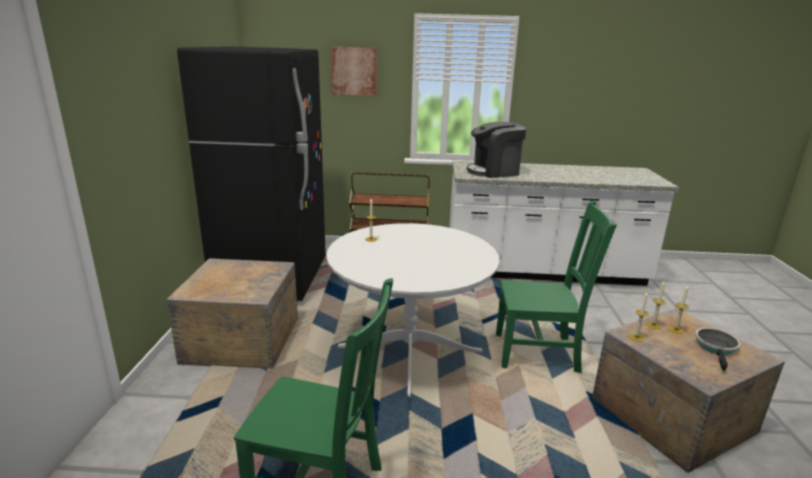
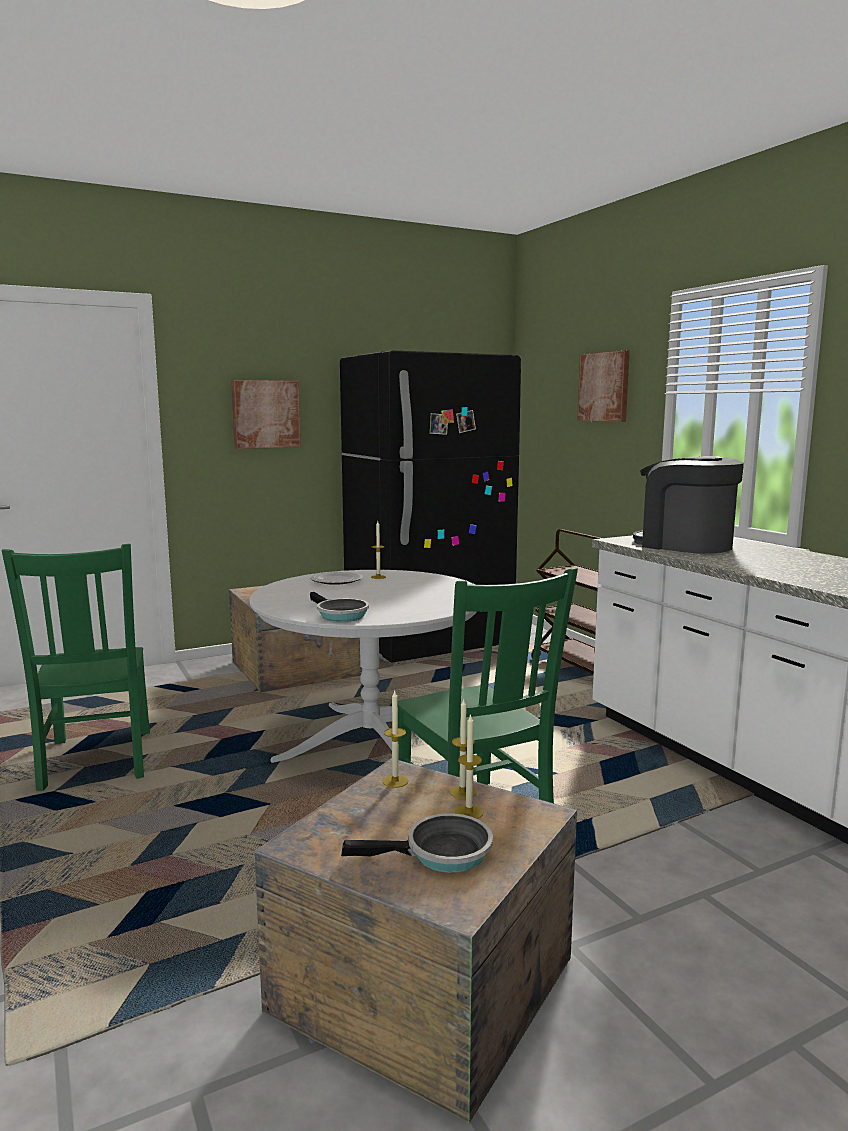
camera: 60 degrees right, 10 degrees down
(138, 113) = (266, 414): none -> picture
(362, 251) = (337, 580): none -> plate
(463, 271) = (339, 615): none -> frying pan

